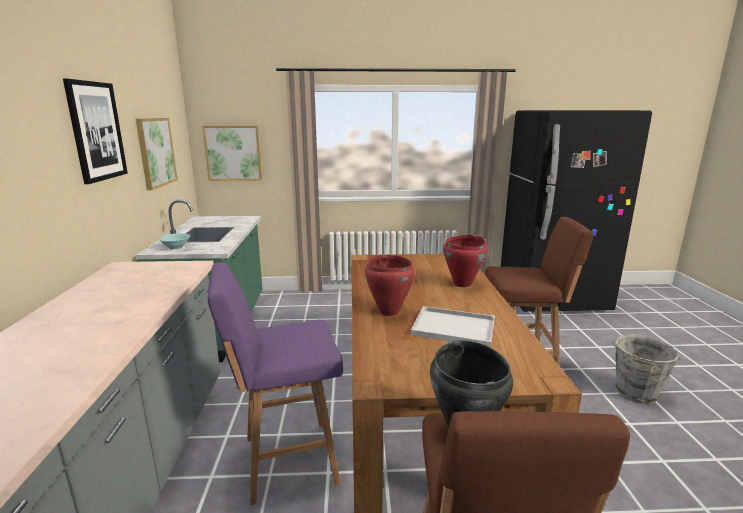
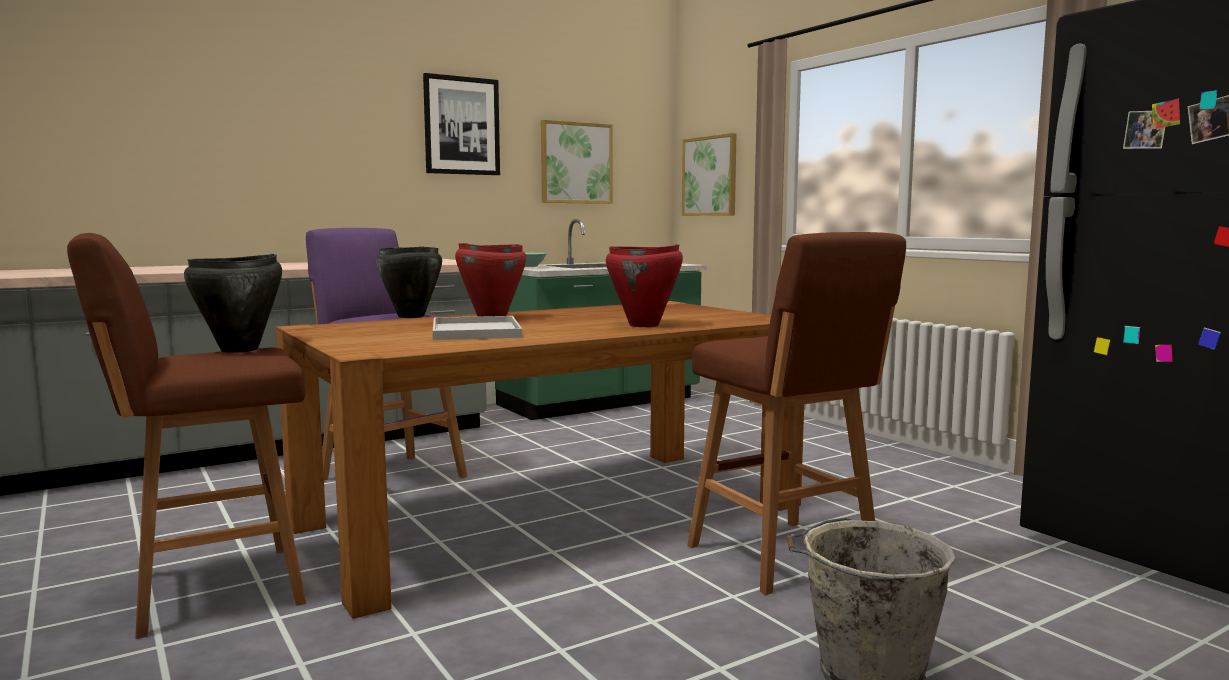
camera: 60 degrees right, 10 degrees down
(313, 333) = (411, 316): none -> black cooking pot

